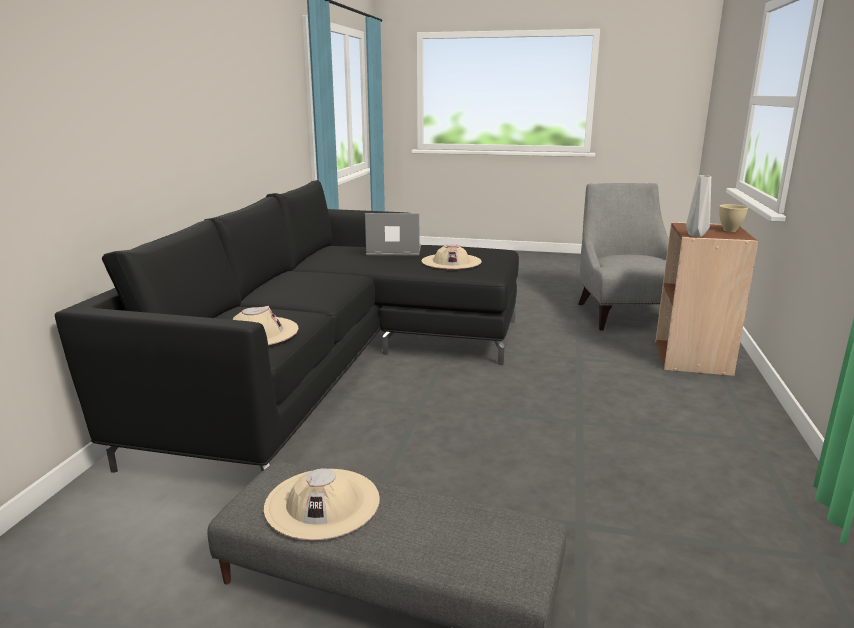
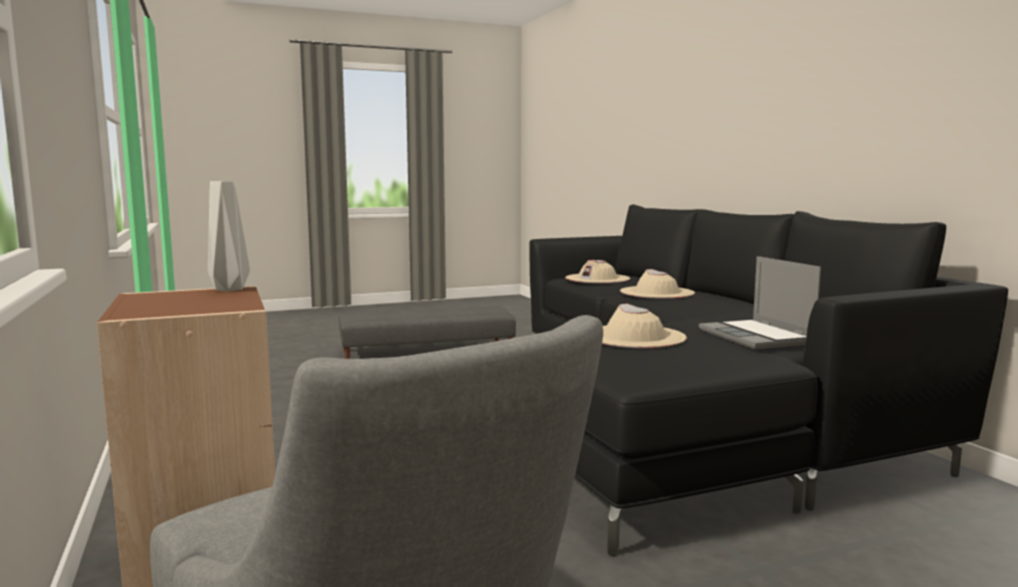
camera: 145 degrees right, 10 degrees down
(322, 503) = (461, 311): beige hat -> beige hat (657, 293)
(393, 252) = (757, 337): laptop -> laptop turned 105 degrees clockwise
(730, 231) = (146, 304): beige bowl -> none

